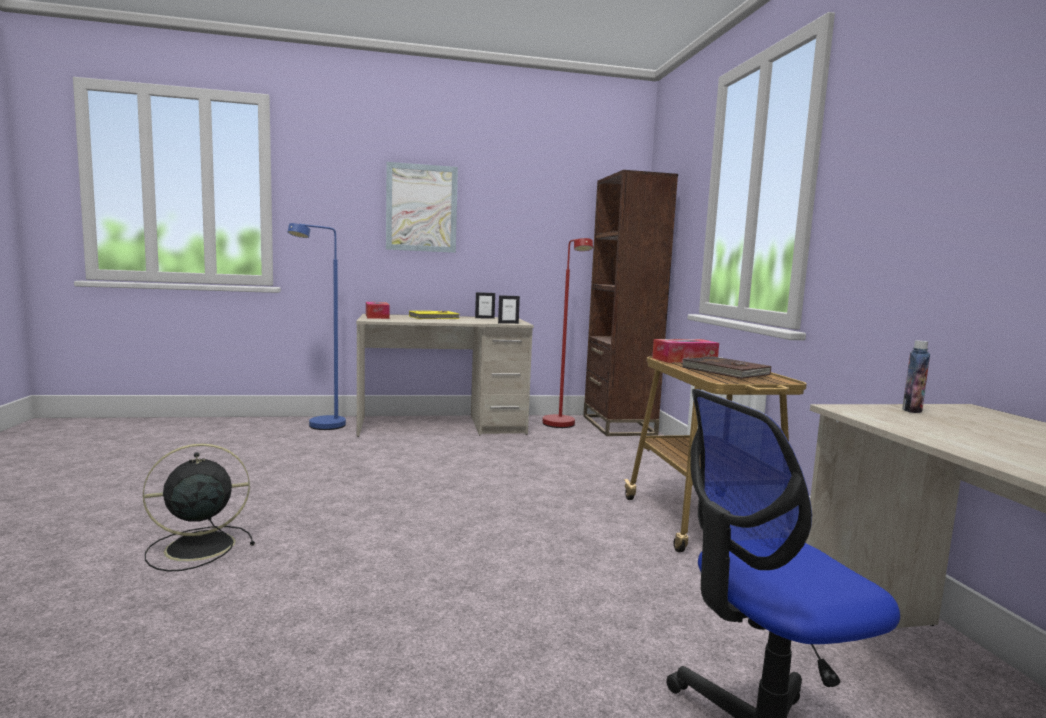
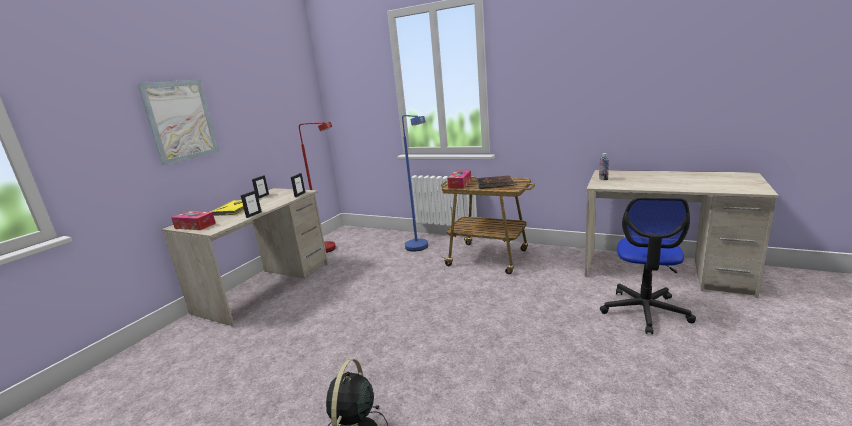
camera: 50 degrees left, 10 degrees up
(321, 428) = (183, 339): blue floor lamp -> blue floor lamp (420, 248)
(425, 321) = (253, 214): none -> picture frame
(618, 425) = (353, 234): brown bookcase -> none

